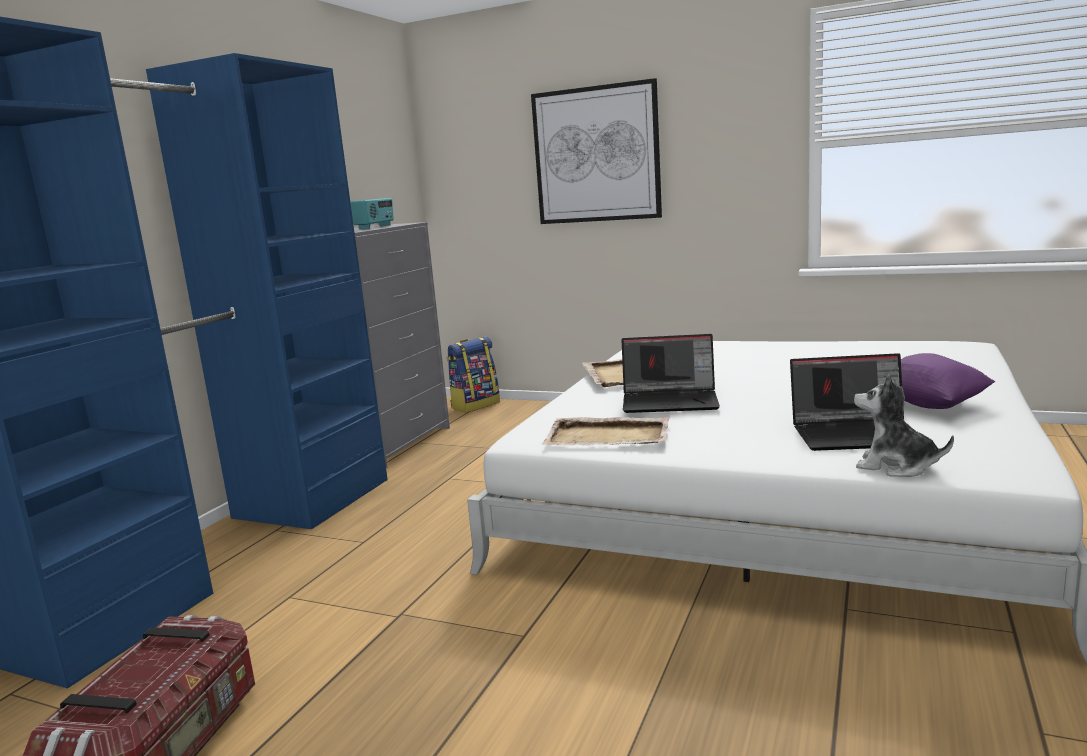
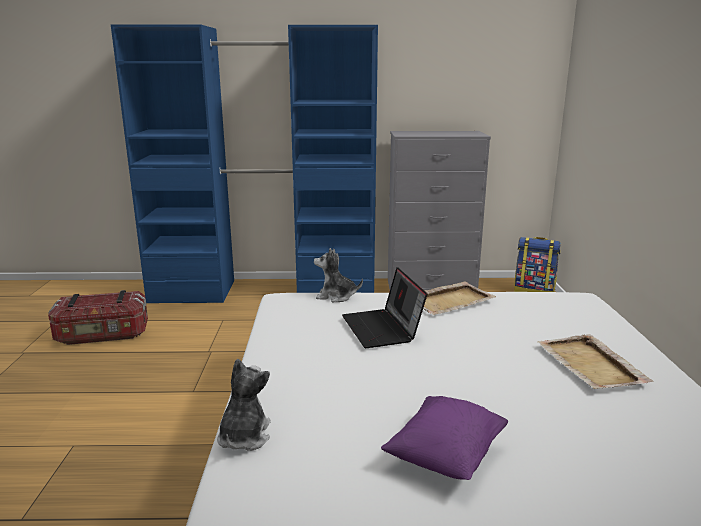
camera: 65 degrees right, 5 degrees up
(375, 227) = (445, 133): radio -> none
(548, 416) = (336, 296): none -> plush toy
(596, 155) = (643, 99): picture -> none
(609, 436) = (295, 321): beige tray -> beige tray (591, 365)
(856, 434) = (326, 416): laptop -> none

